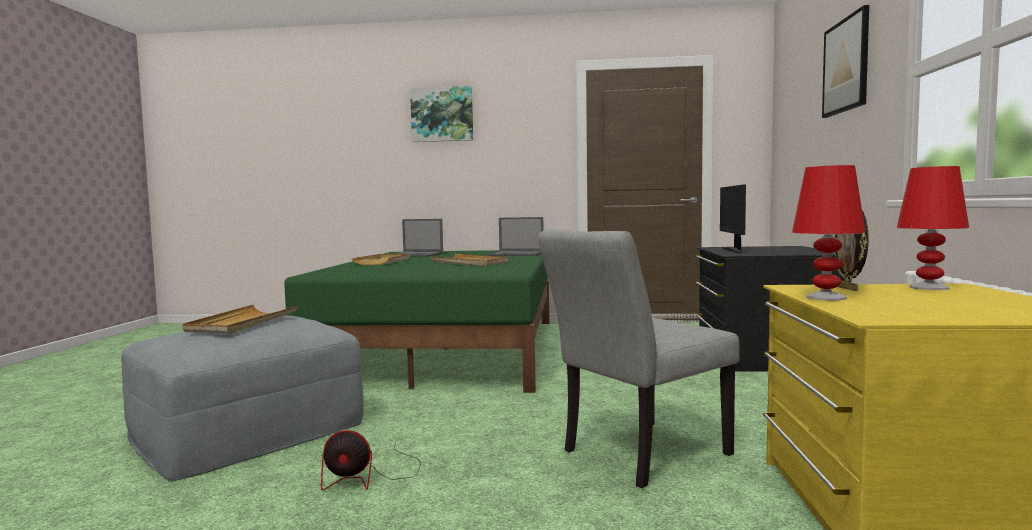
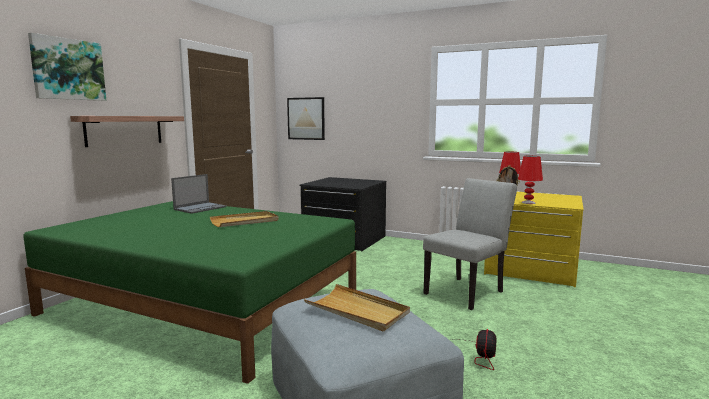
camera: 70 degrees left, 5 degrees up
(383, 261) = (161, 239): beige tray -> none
(416, 254) = (111, 227): laptop -> none
(494, 169) = (124, 130): none -> shelf
(636, 455) = (467, 291): grey chair -> grey chair turned 120 degrees counterclockwise
(734, 250) = (336, 184): monitor -> none
(846, 65) = (372, 87): picture -> picture (306, 118)

